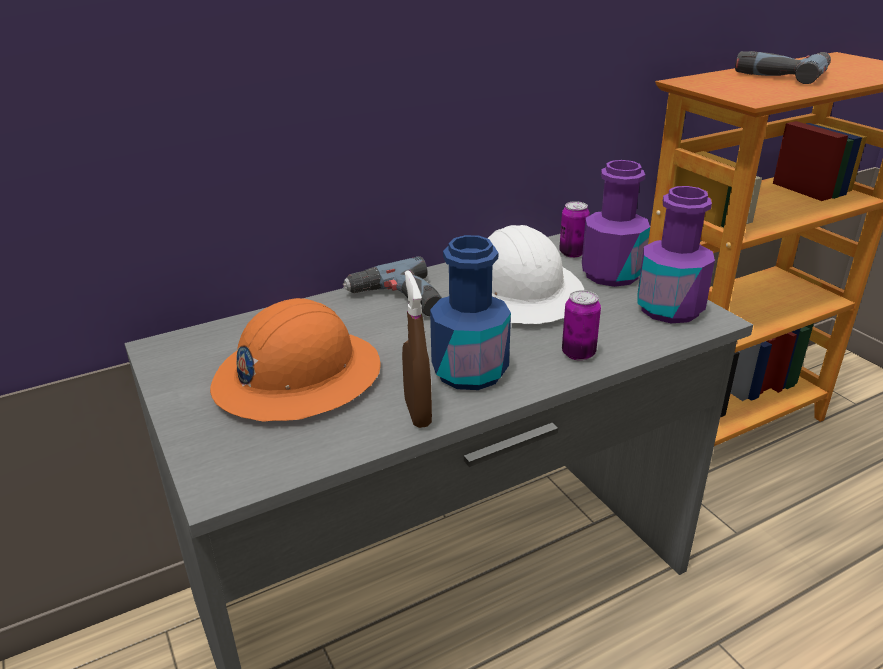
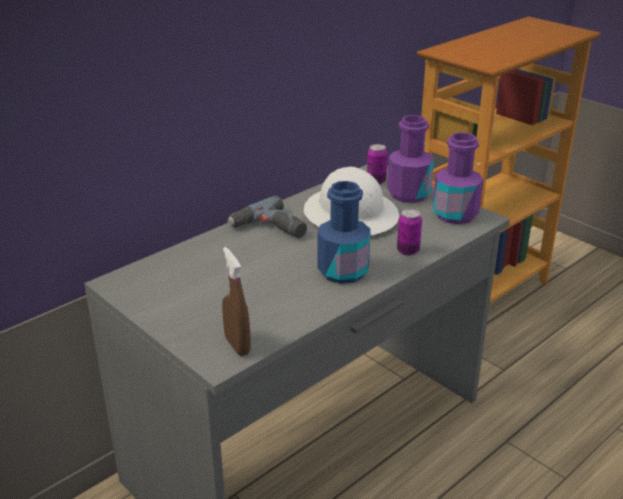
camera: 15 degrees left, 0 degrees up
(297, 378) = (228, 290): orange hard hat -> none
(417, 413) = (322, 301): brown spray bottle -> brown spray bottle (237, 345)
(781, 74) = (498, 40): power drill -> none

